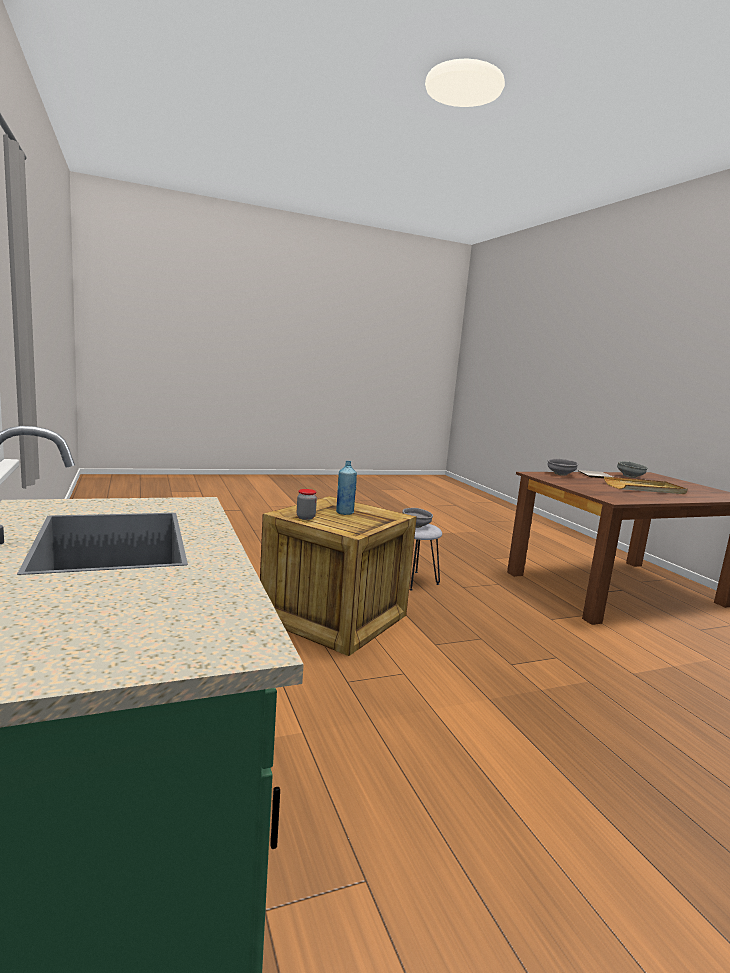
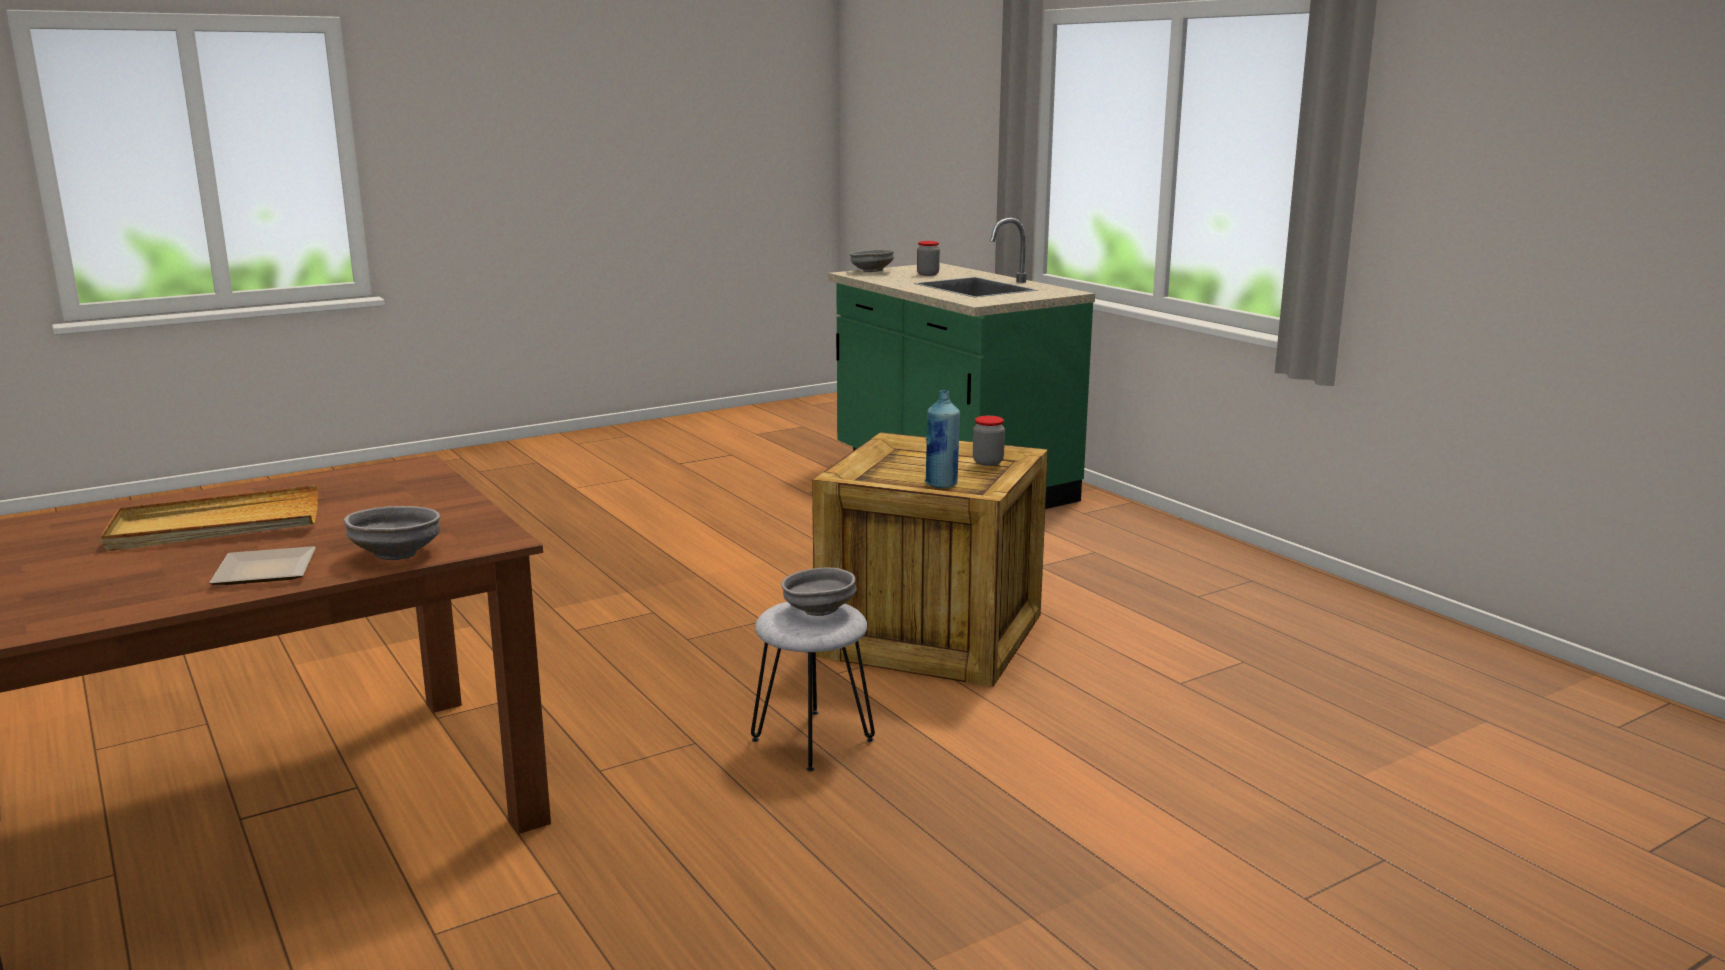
camera: 170 degrees right, 5 degrees up
(85, 602) = (928, 274): none -> jar
(630, 477) = (102, 597): grey bowl -> grey bowl (871, 271)

